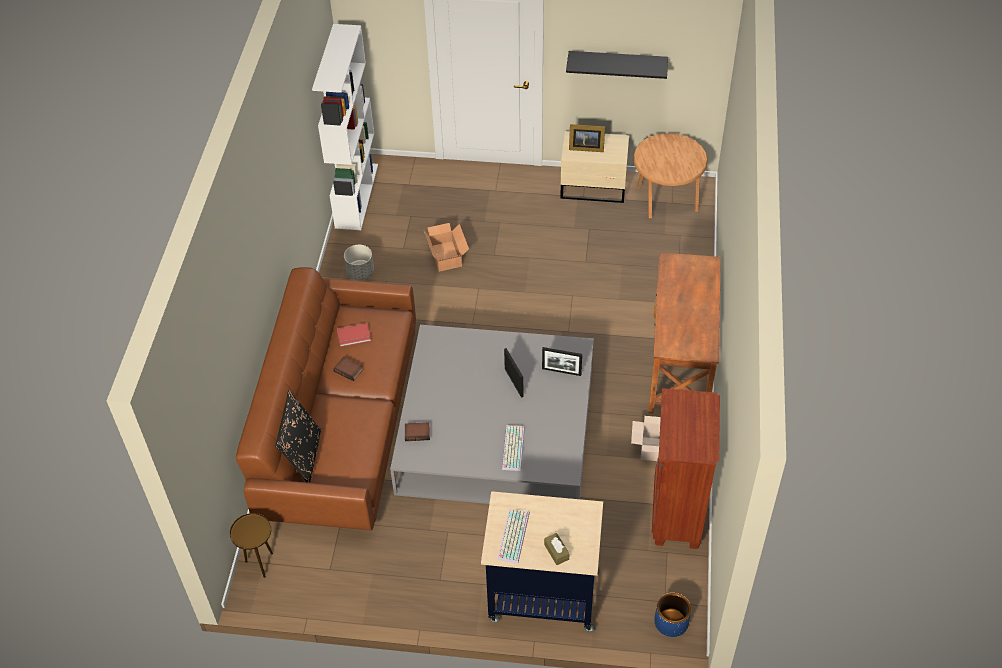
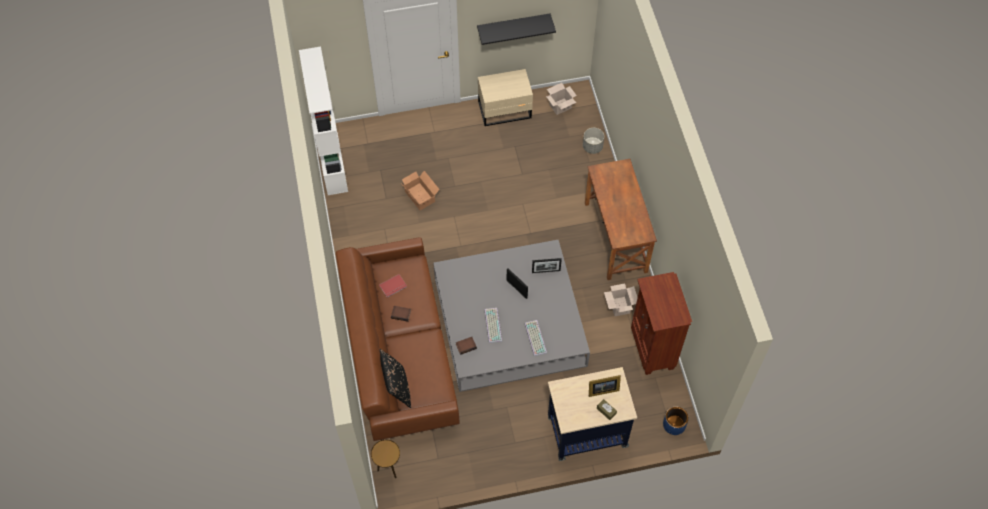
camera: 20 degrees left, 10 degrees up
(360, 273) = (362, 227): grey planter -> grey planter (592, 147)
(512, 535) = (573, 408): keyboard -> keyboard (492, 325)
(585, 147) = (498, 87): picture frame -> picture frame (601, 389)
(665, 199) = (560, 107): brown side table -> cardboard box

